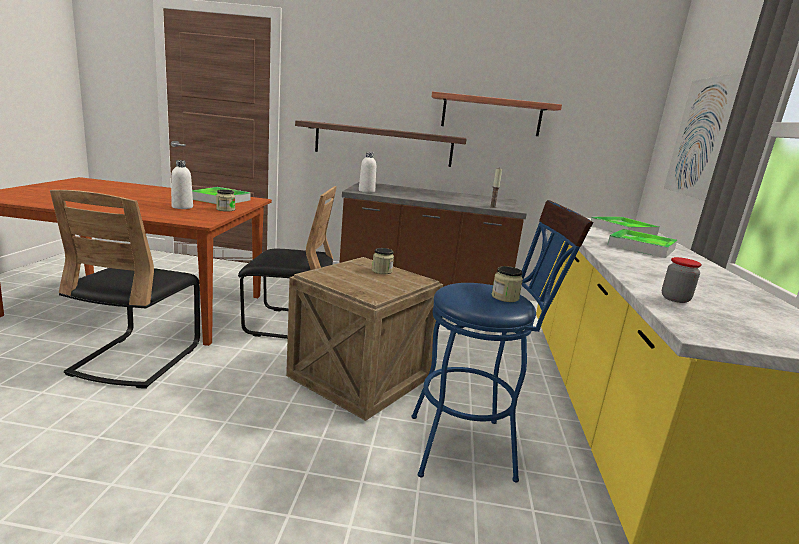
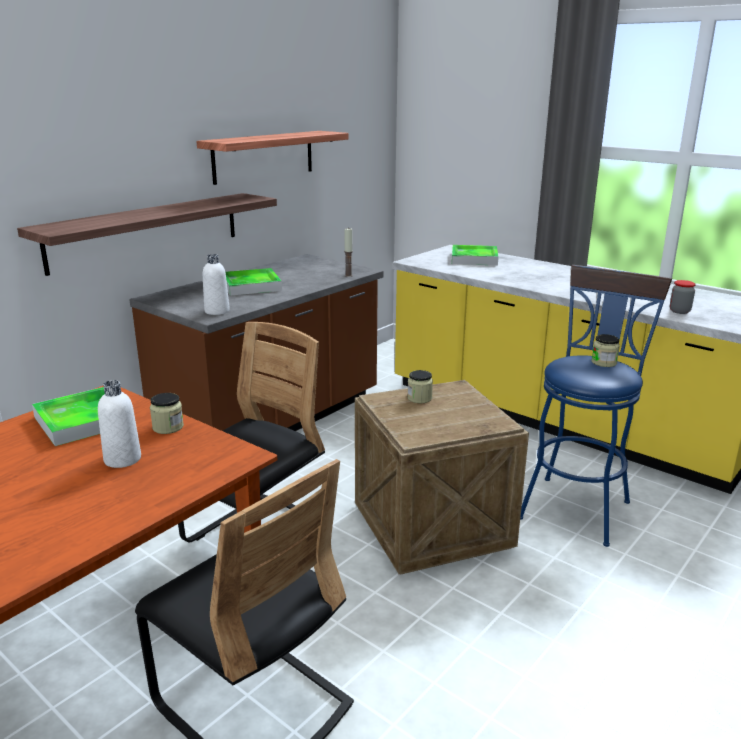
camera: 55 degrees left, 5 degrees up
(641, 247) = (538, 273): tray -> tray (251, 286)
(702, 137) = (486, 152): picture -> none

